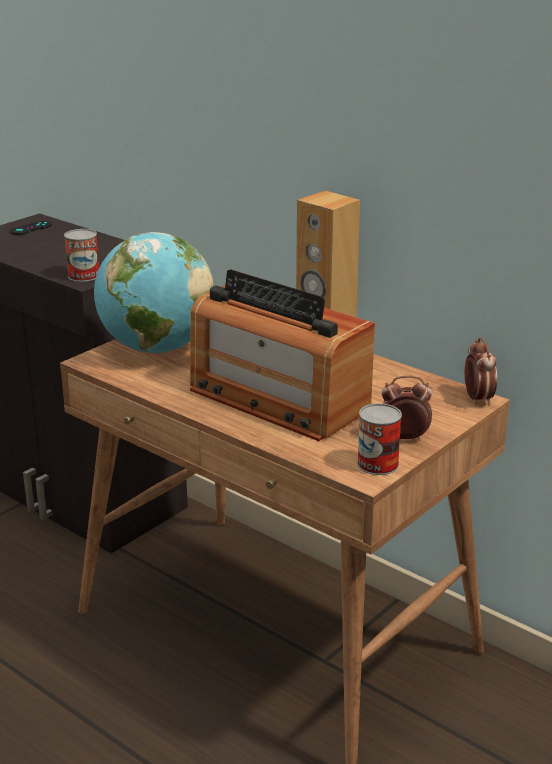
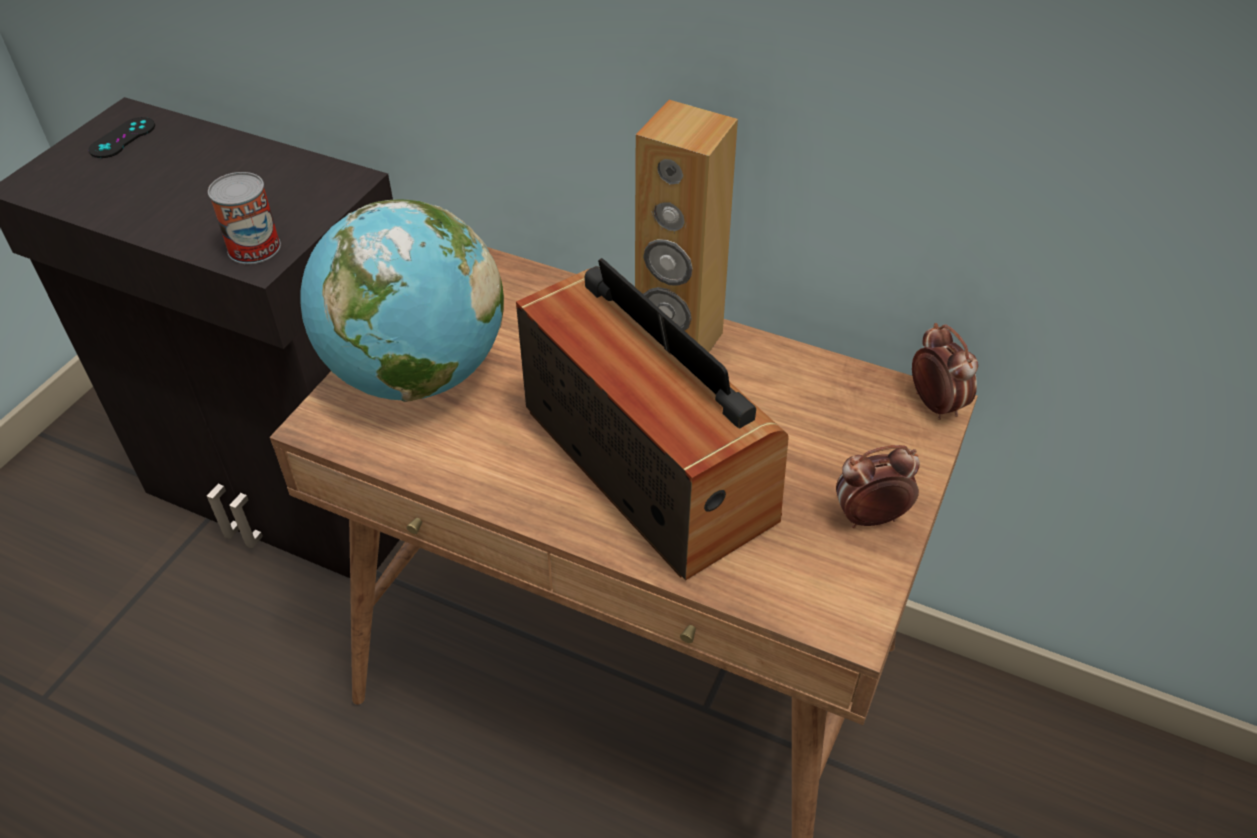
camera: 15 degrees left, 20 degrees up
(277, 399) = (648, 463): radio -> radio turned 150 degrees counterclockwise
(377, 464) = (855, 590): can -> none

